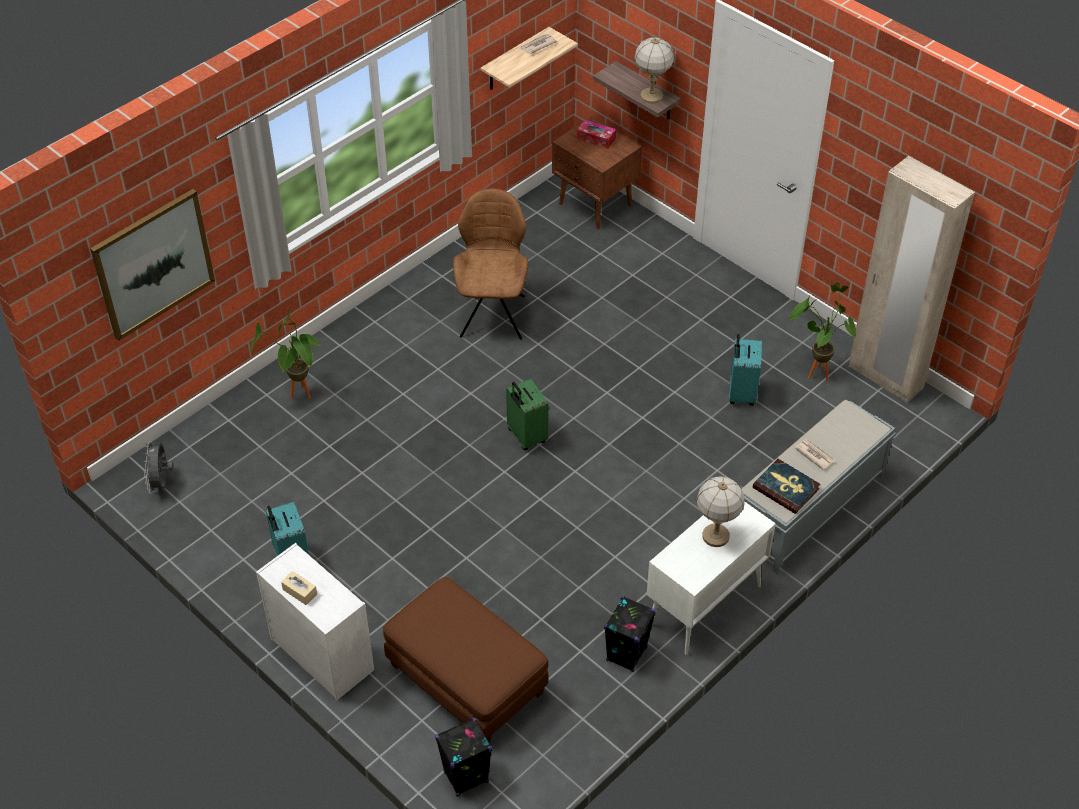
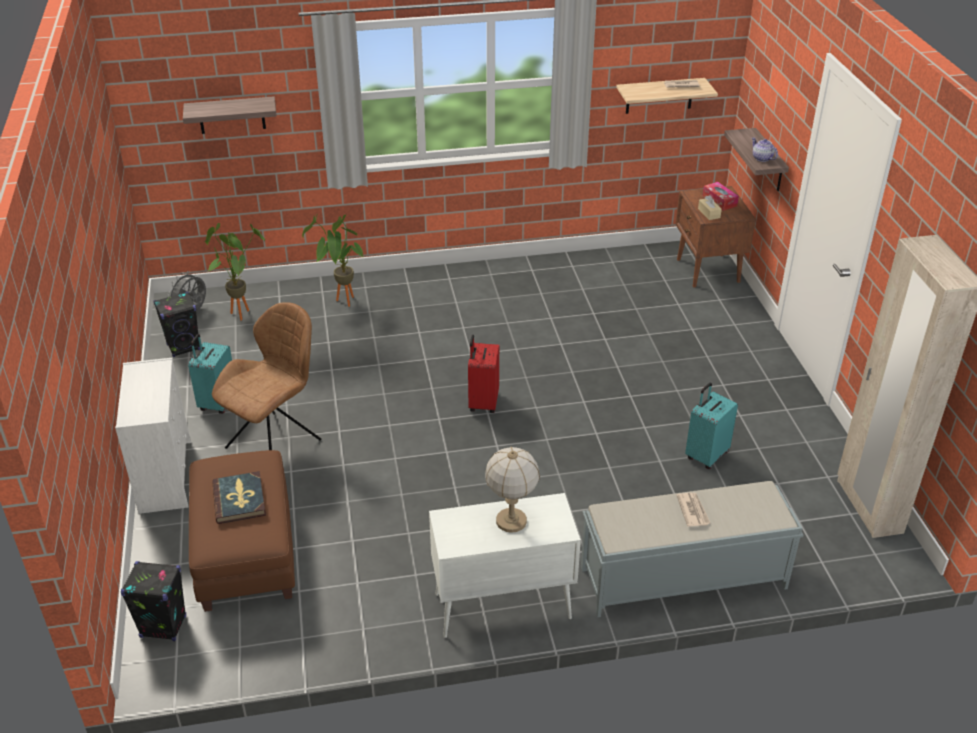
camera: 35 degrees right, 10 degrees down
(153, 264) = (231, 115): picture -> shelf
(300, 592) = (134, 390): beige tissue box -> beige tissue box (709, 213)
(493, 314) = (545, 310): brown chair -> brown chair (276, 442)
(526, 436) = (482, 402): green suitcase -> red suitcase
(626, 654) = (393, 607): black speaker -> black speaker (183, 347)
(651, 97) = (762, 158): table lamp -> teapot
(786, 488) = (635, 524): book -> book (239, 500)
(814, 372) = (796, 470): potted plant -> potted plant (241, 311)

